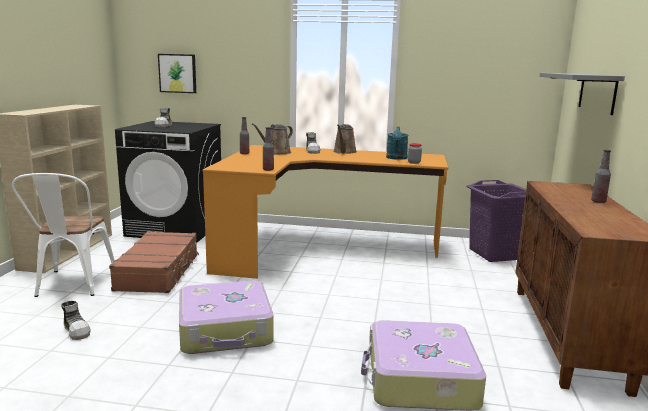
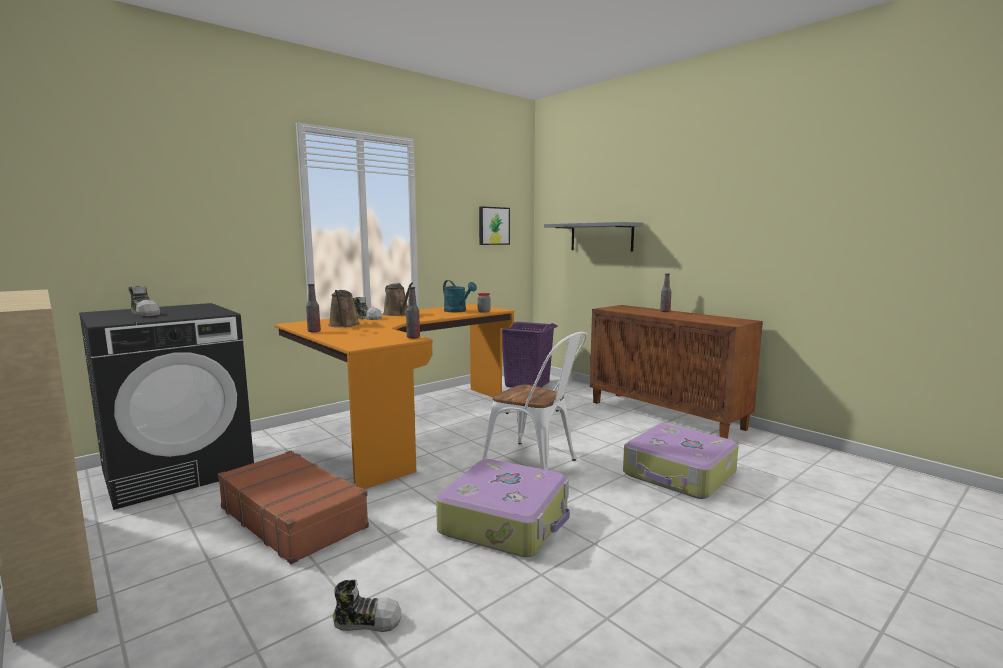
camera: 50 degrees left, 5 degrees down
(73, 285) = (207, 592): white chair -> white chair (537, 463)
(178, 73) = (123, 233): picture -> picture (493, 226)

